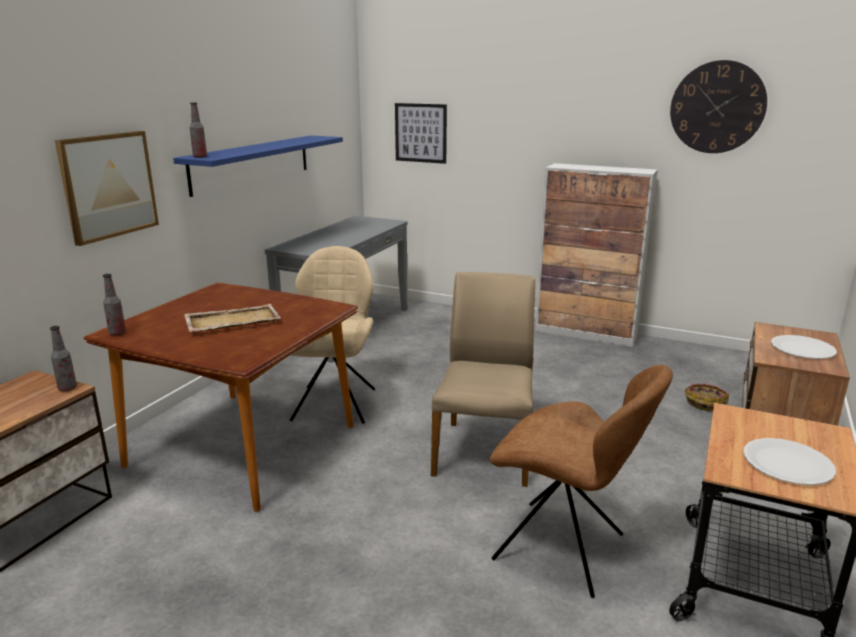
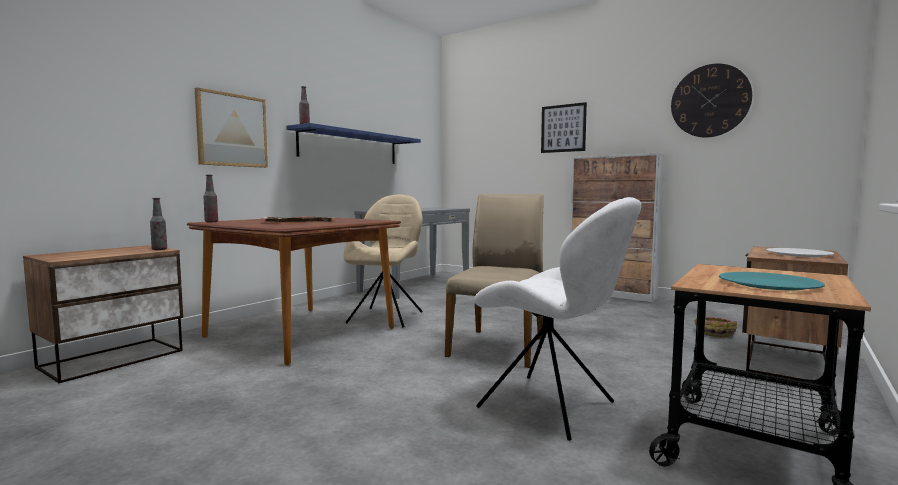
camera: 10 degrees right, 15 degrees down
(420, 133) = (482, 146): picture -> picture (563, 128)
(564, 549) = (550, 407): brown chair -> white chair
(787, 463) = (769, 284): white plate -> turquoise plate

